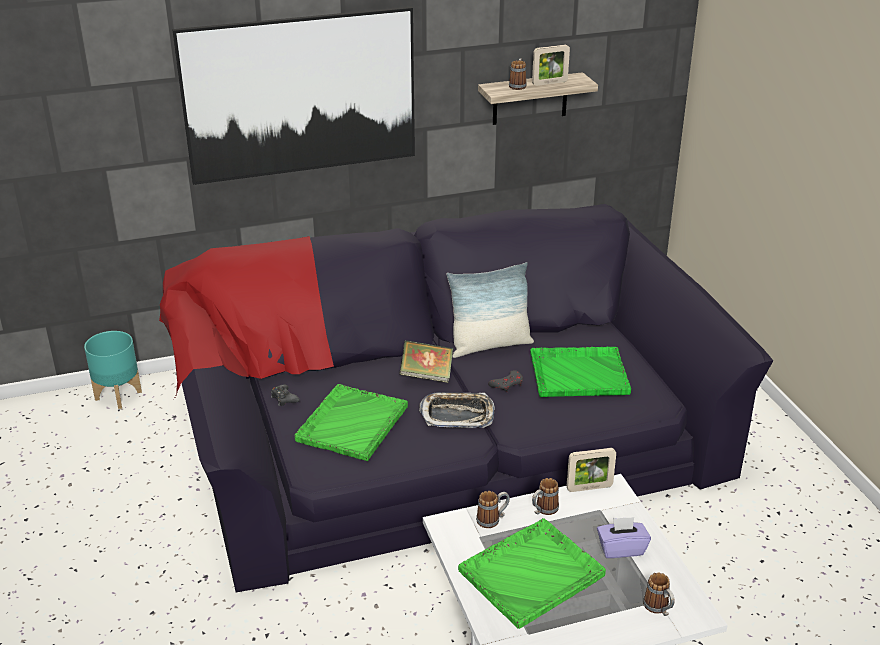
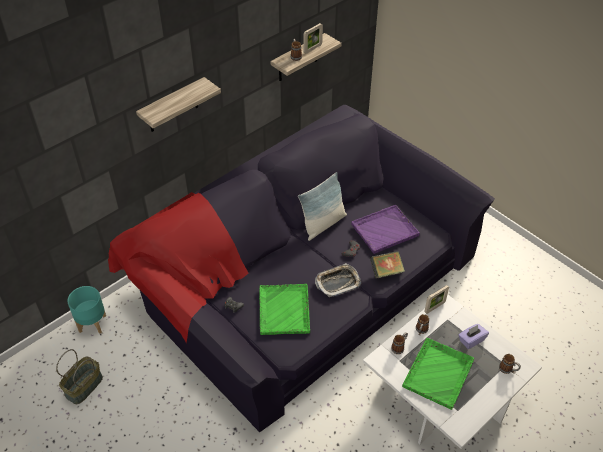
camera: 25 degrees left, 15 degrees up
(52, 459) = (84, 386): none -> basket
(300, 95) = (172, 106): picture -> shelf
(426, 375) = (303, 259): book -> book (386, 271)
(578, 374) = (384, 230): green tray -> purple tray

